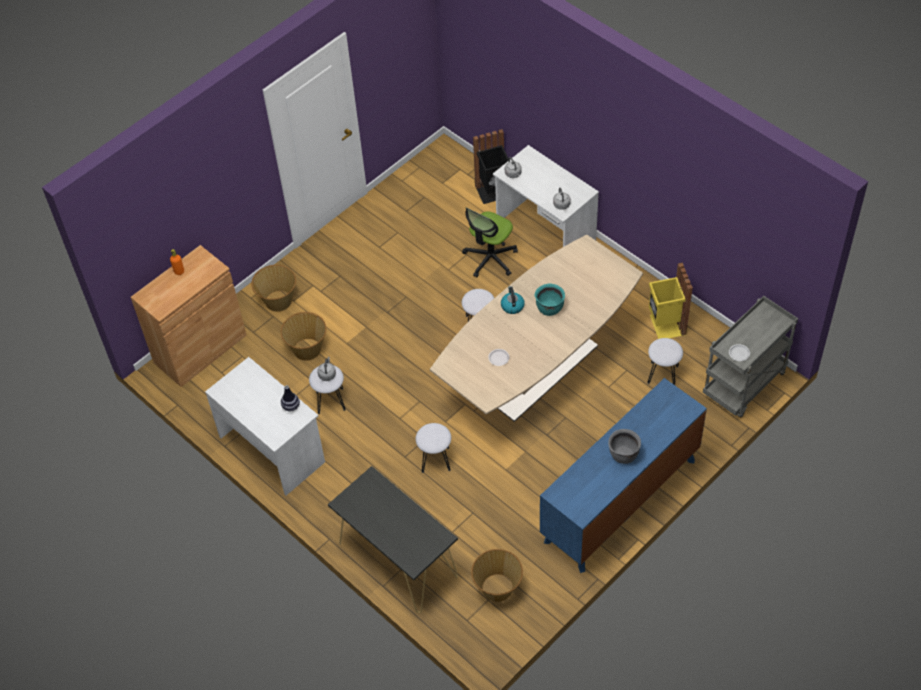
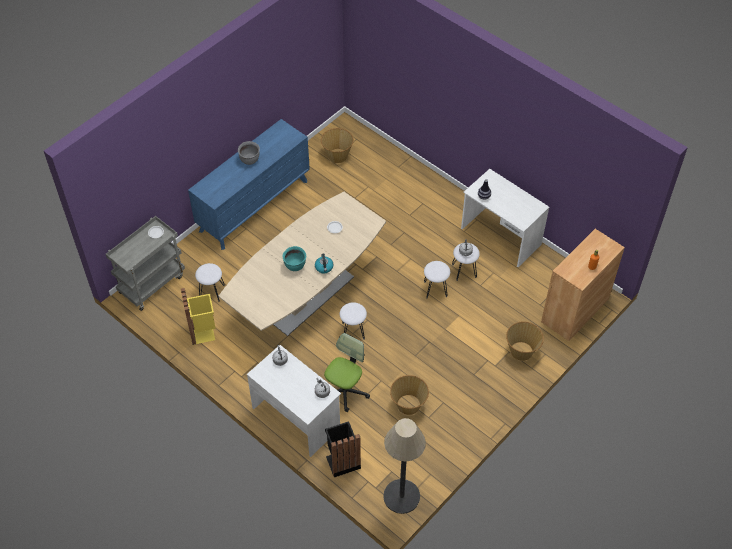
camera: 175 degrees right, 0 degrees up
(307, 349) = (489, 310): basket -> basket (408, 405)
(397, 559) = (403, 170): black console table -> none
(433, 162) = (401, 496): none -> floor lamp
(435, 459) = (382, 230): white stool -> white stool (435, 289)

